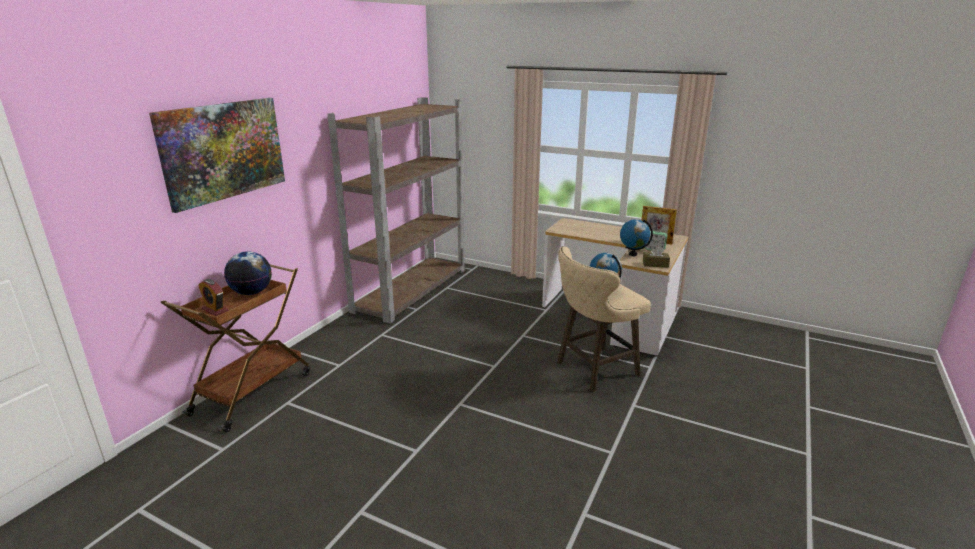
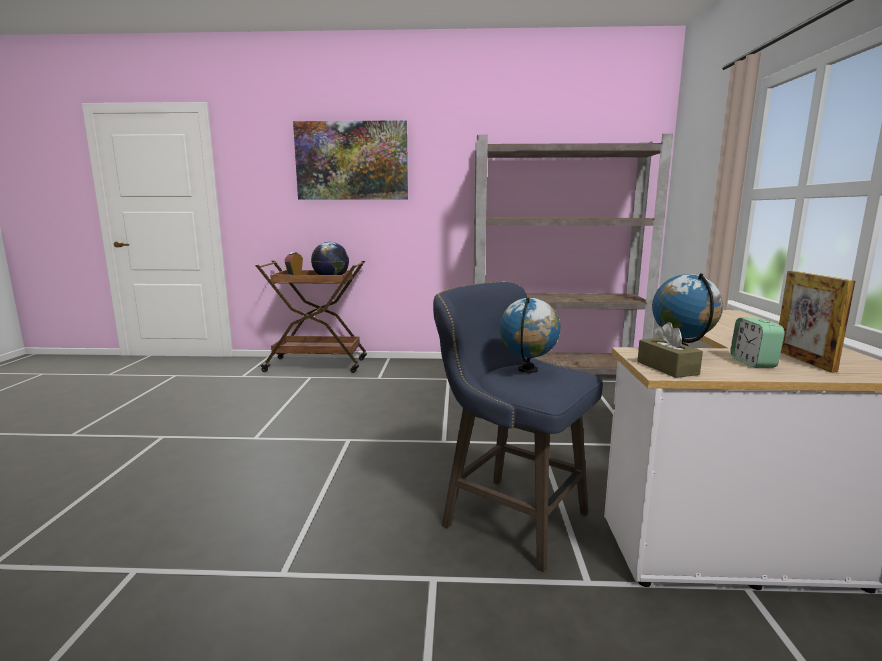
camera: 65 degrees right, 10 degrees down
(594, 370) = (509, 516): beige stool -> blue stool

